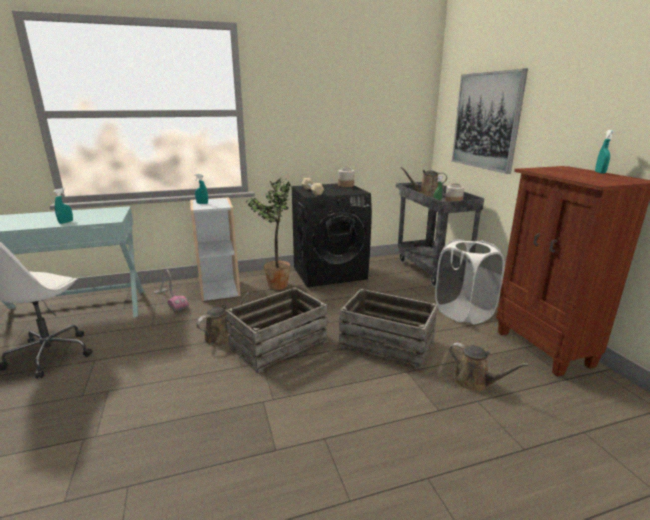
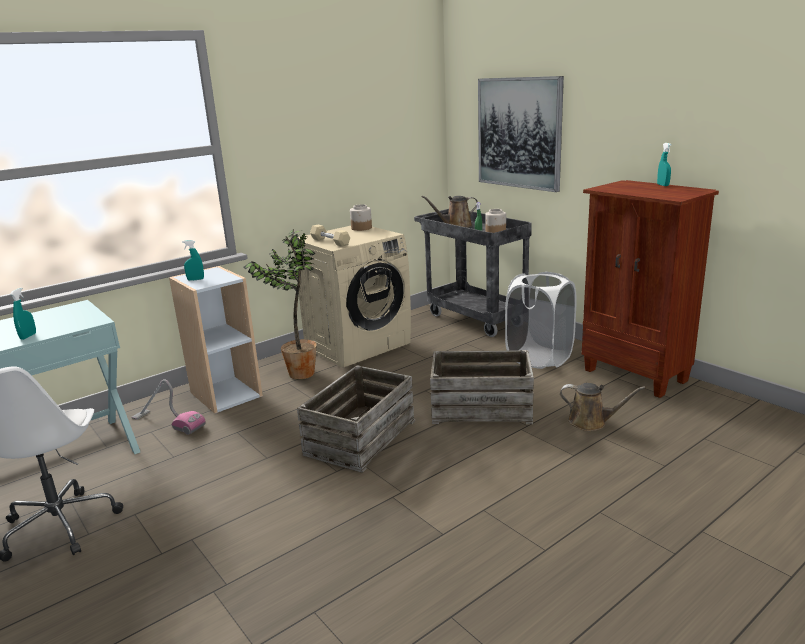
camera: 20 degrees left, 0 degrees up
(221, 336) = (281, 446): brown watering can -> none
(329, 275) = (358, 347): black washing machine -> beige washing machine

